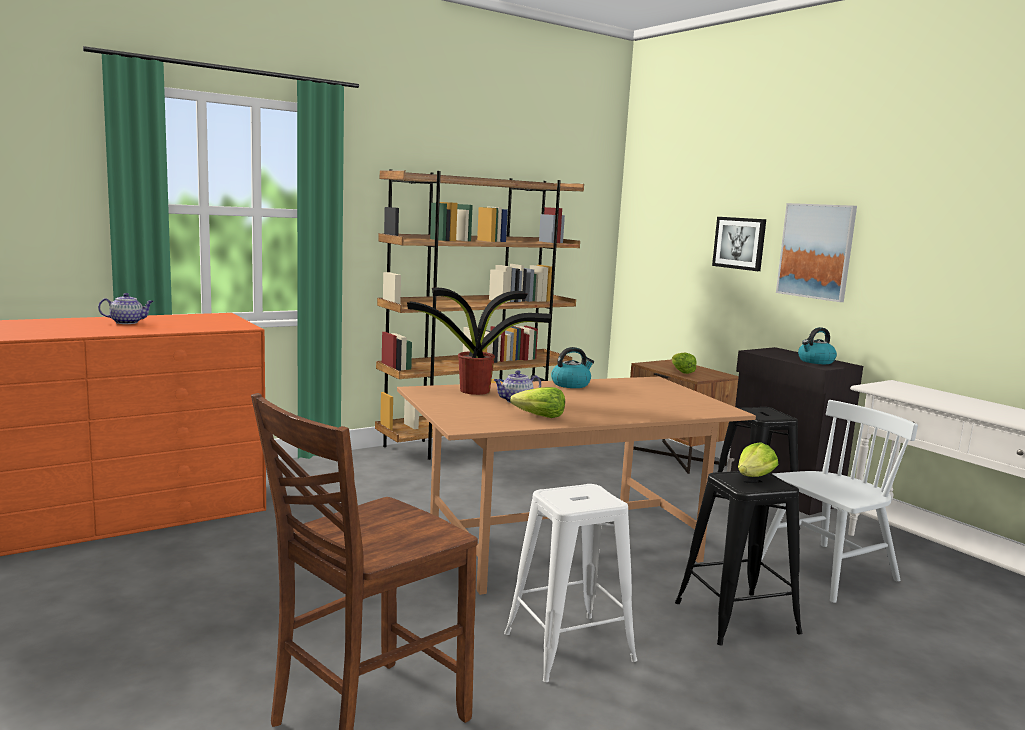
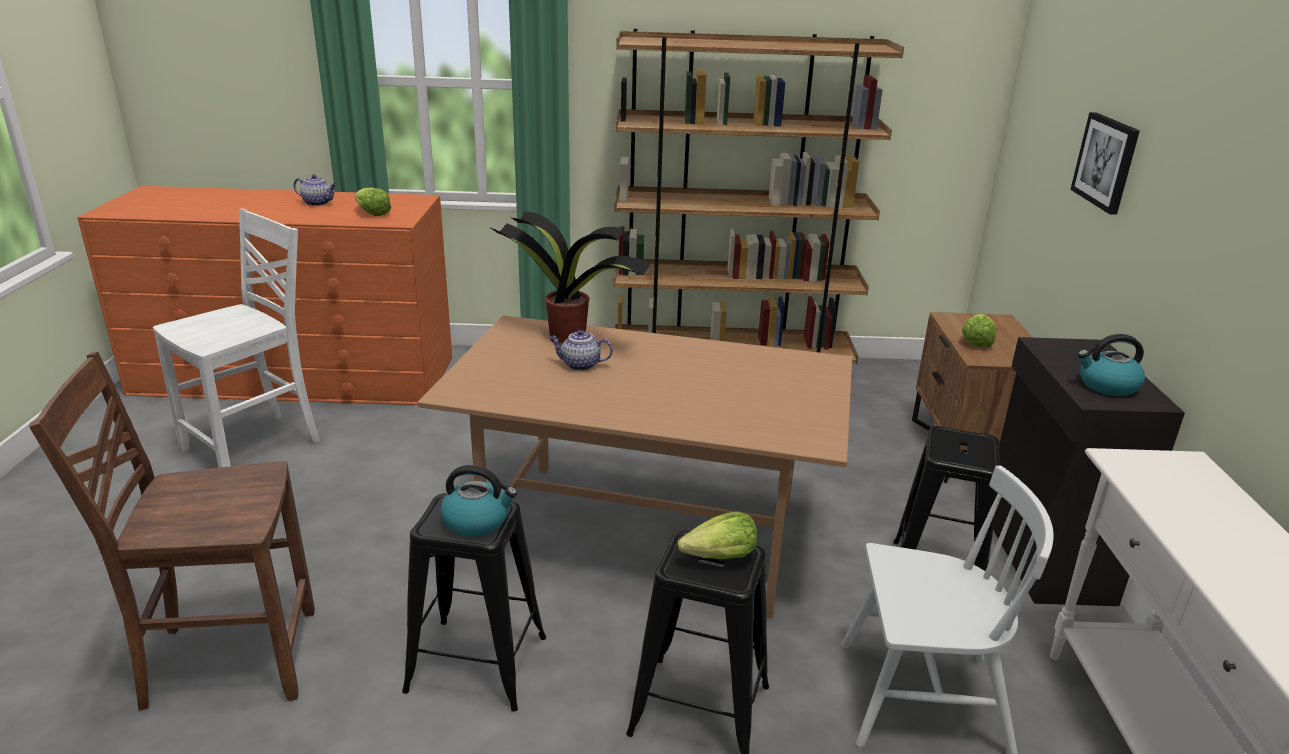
camera: 35 degrees right, 15 degrees up
(130, 576) = (255, 446): none -> white chair
(539, 417) = (557, 396): lettuce -> lettuce (372, 213)
(569, 646) = (478, 664): white stool -> black stool
(571, 384) = (700, 349): kettle -> kettle (477, 521)
(816, 251) = (1179, 202): picture -> none

